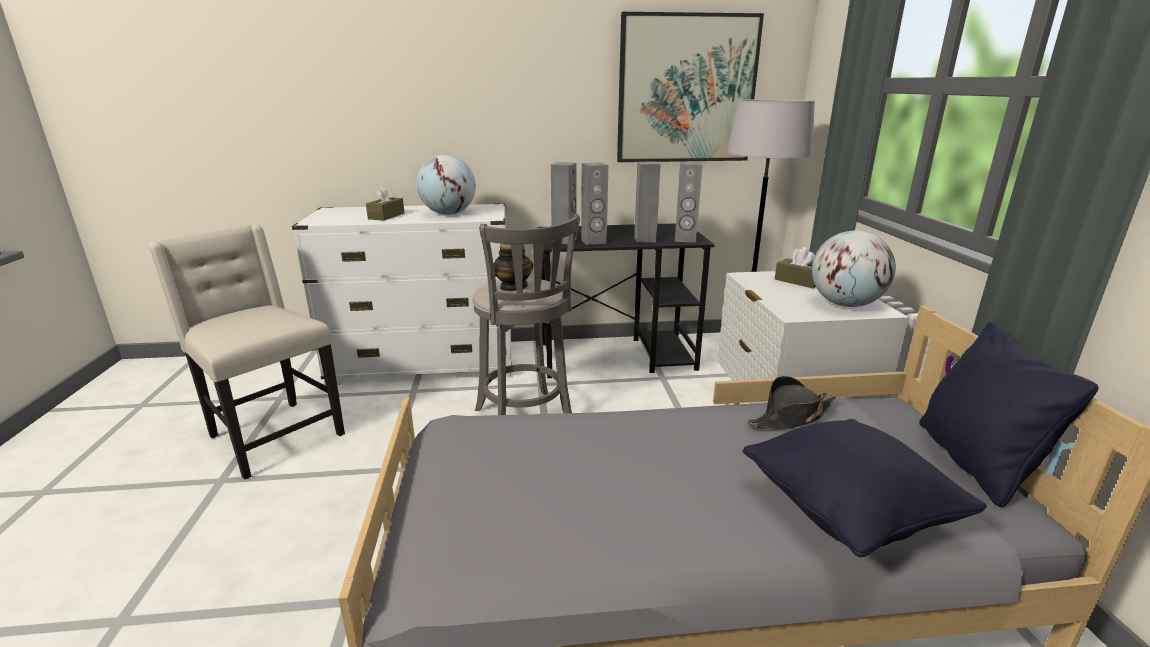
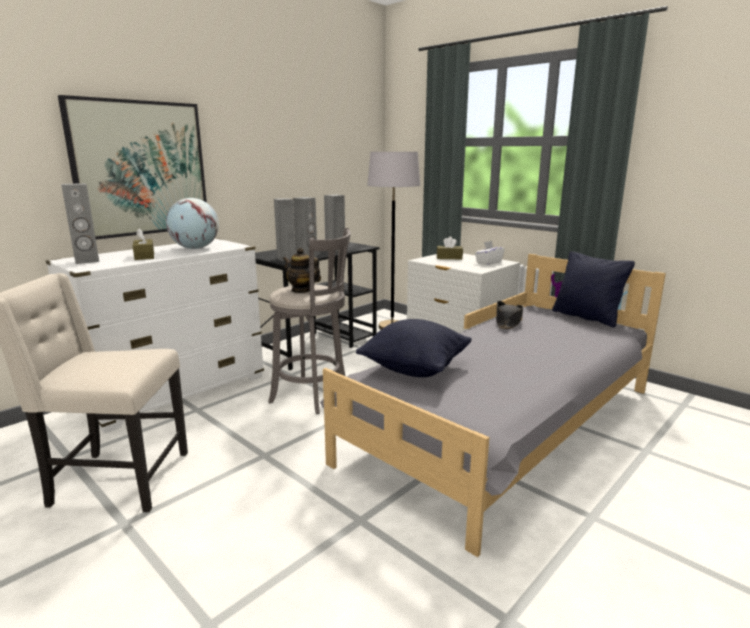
camera: 40 degrees left, 5 degrees down
(685, 239) = (358, 247): grey speaker -> grey speaker (87, 261)
(686, 90) = (325, 145): picture -> picture (140, 168)
(845, 304) = (488, 262): globe -> white tissue box
(847, 513) = (581, 344): black pillow -> black pillow (415, 369)

